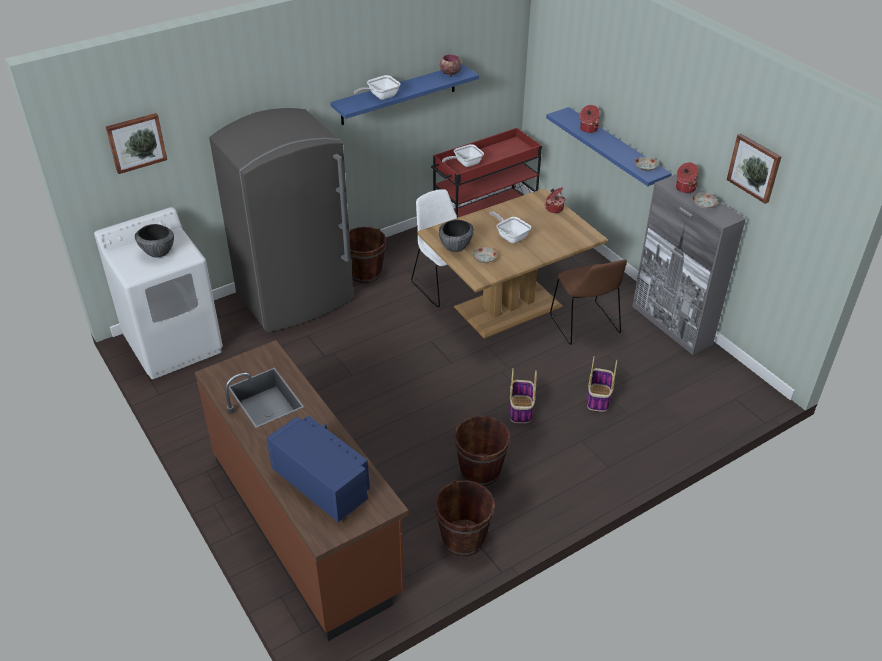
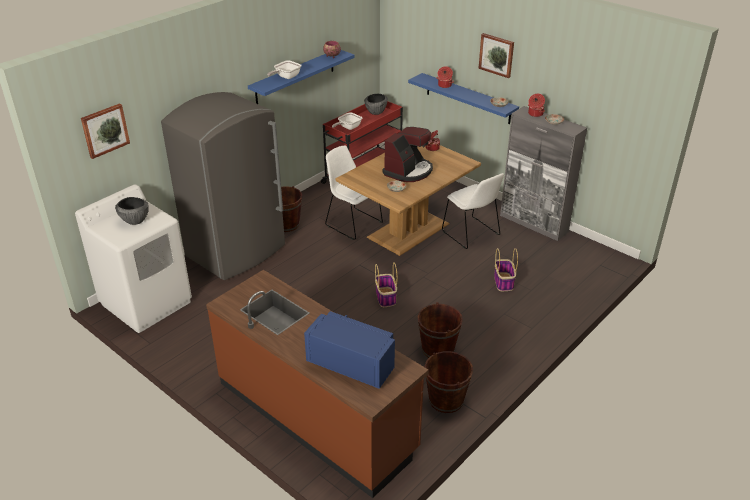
camera: 15 degrees left, 5 degrees down
(455, 247) = (370, 184): bowl -> bowl (376, 112)
(510, 236) = (408, 171): frying pan -> coffee machine
(521, 410) = (450, 301): basket -> basket (386, 297)
(585, 325) = (471, 234): brown chair -> white chair
(754, 167) = (590, 87): picture -> picture (496, 55)

